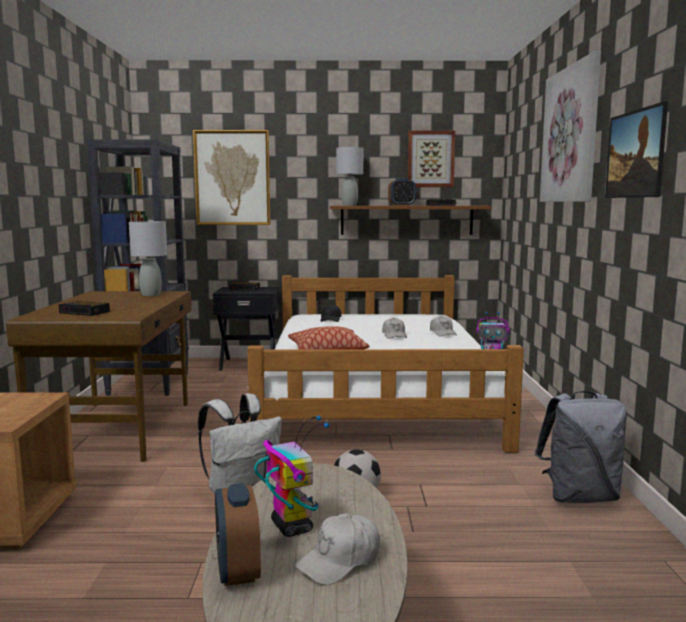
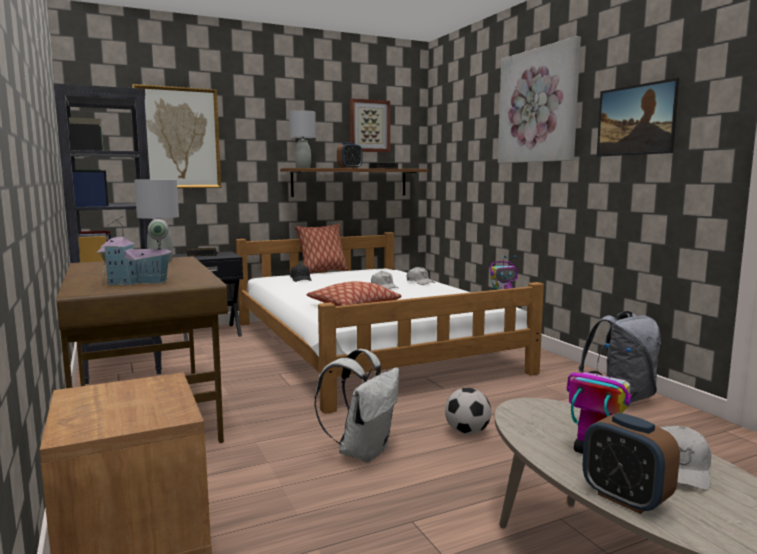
camera: 25 degrees left, 0 degrees up
(85, 312) = (136, 282): alarm clock -> toy house
(368, 313) = (322, 272): none -> pillow

